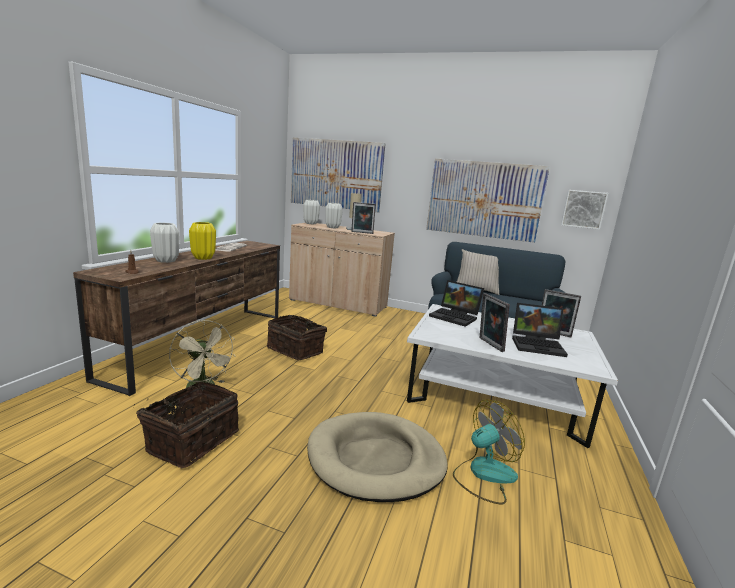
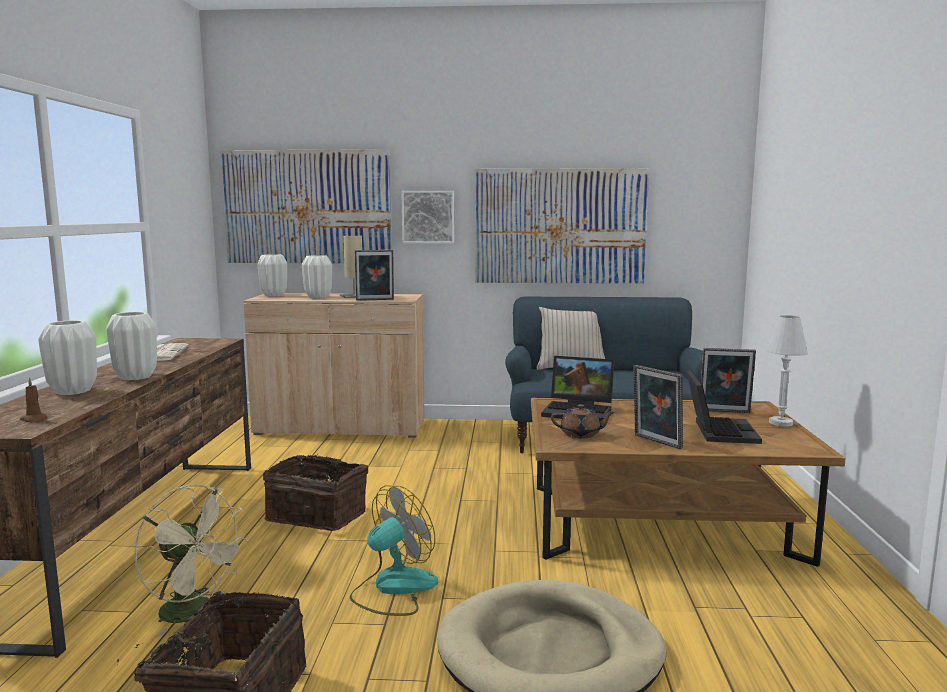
camera: 15 degrees left, 5 degrees down
(203, 258) = (135, 377): yellow vase -> white vase
(444, 331) = (581, 434): none -> brown teapot
(484, 475) = (711, 636): fan -> fan (393, 588)
(495, 395) = (661, 522): white coffee table -> brown coffee table
(538, 345) = (717, 431): laptop -> laptop turned 75 degrees counterclockwise
(583, 209) = (703, 227): picture -> picture (428, 217)
(588, 348) = (780, 423): none -> white table lamp

